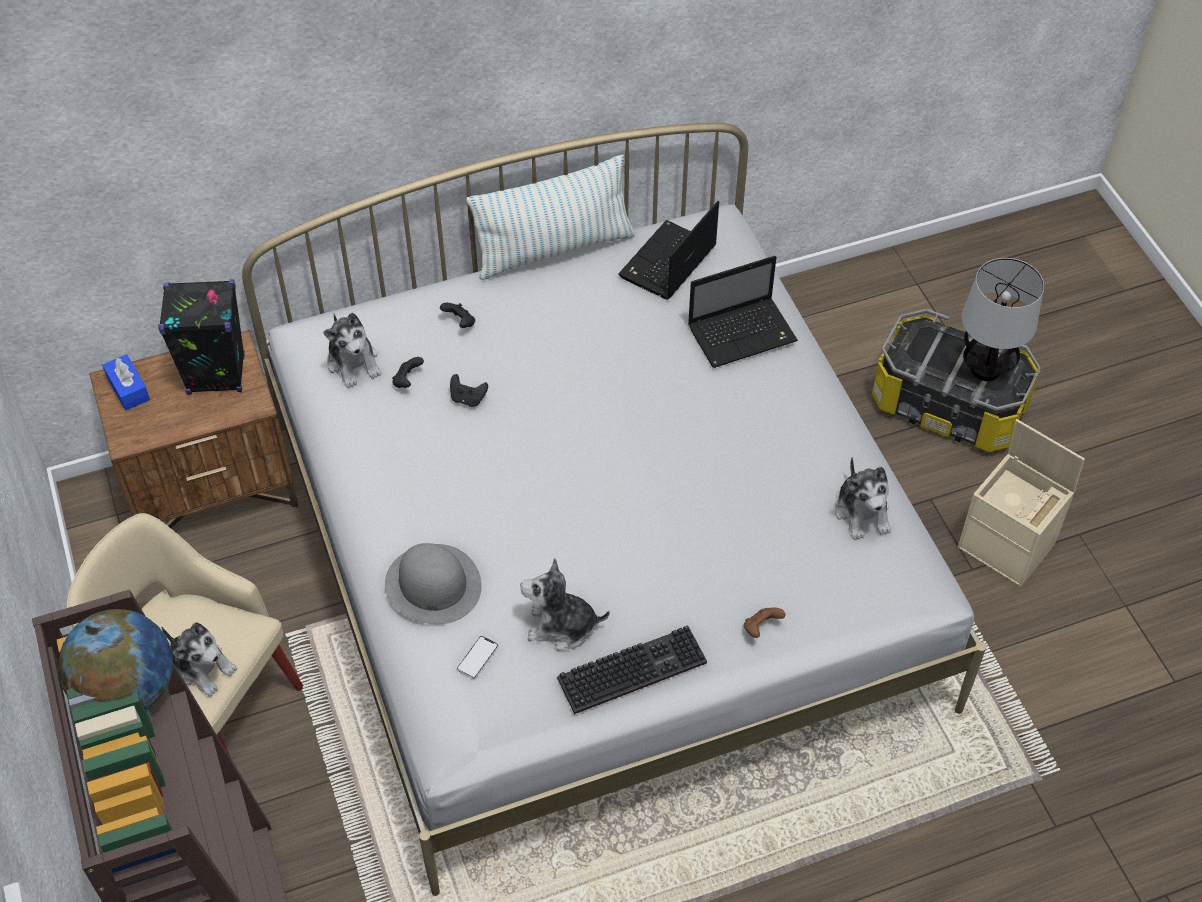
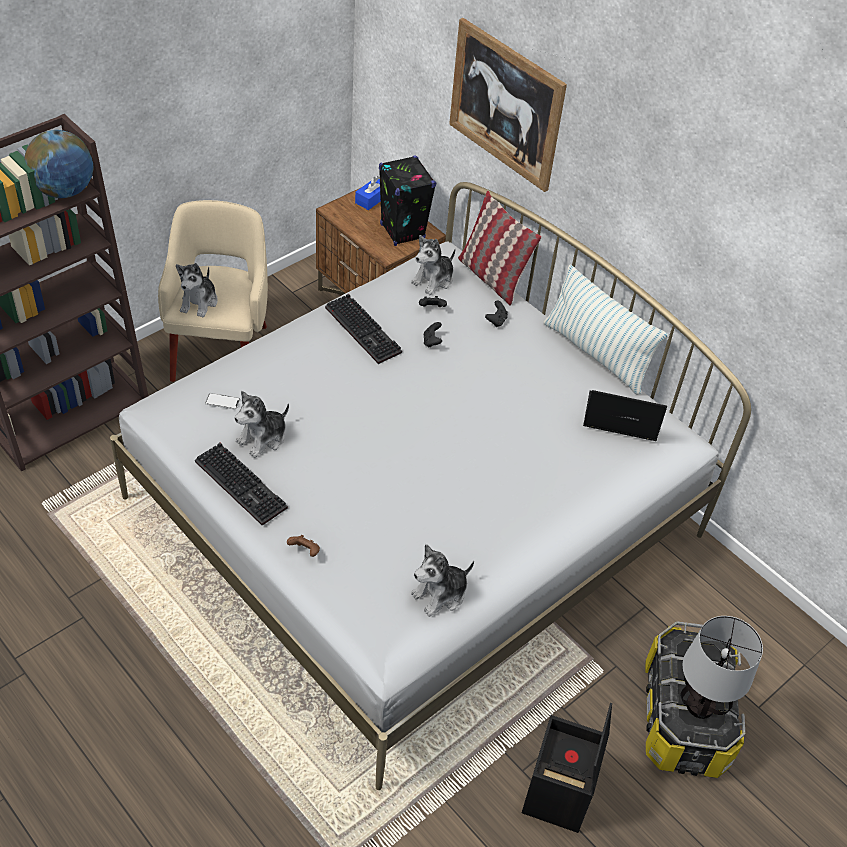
camera: 65 degrees right, 5 degrees down
(279, 114) = (506, 104): none -> picture
(376, 302) = (492, 278): none -> pillow
(415, 463) = (365, 330): none -> keyboard
(432, 584) = (271, 365): grey hat -> none
(562, 626) = (263, 438): plush toy -> plush toy turned 120 degrees counterclockwise
(743, 333) = (578, 479): laptop -> none
(1008, 546) = (559, 795): beige storage box -> black storage box

